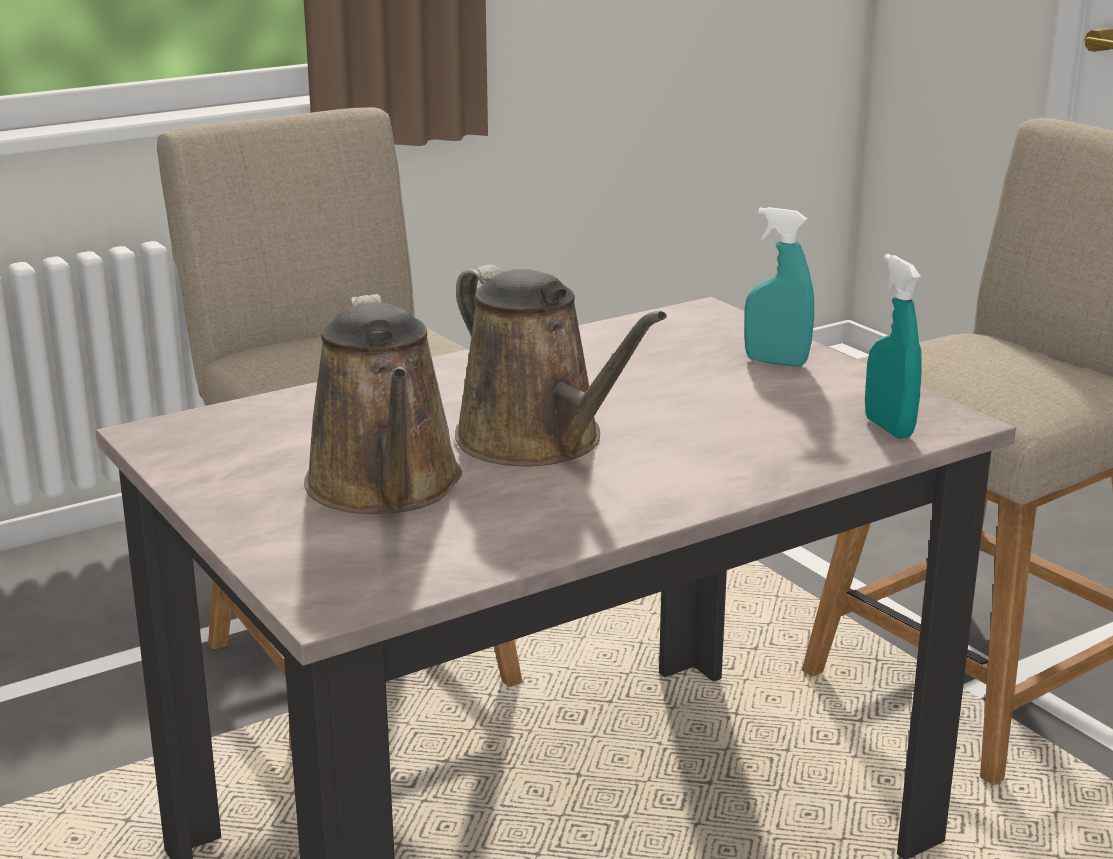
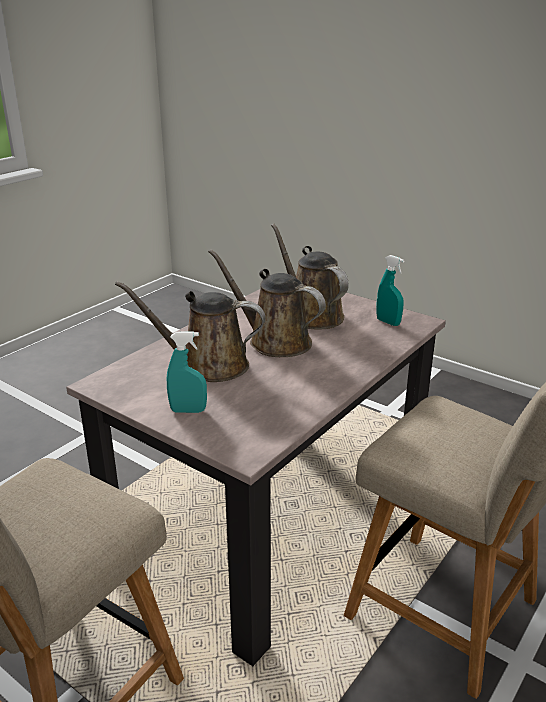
camera: 160 degrees right, 5 degrees up
(715, 418) = (207, 365): none -> brown watering can
(888, 428) = (127, 373): turquoise spray bottle -> turquoise spray bottle (388, 322)

